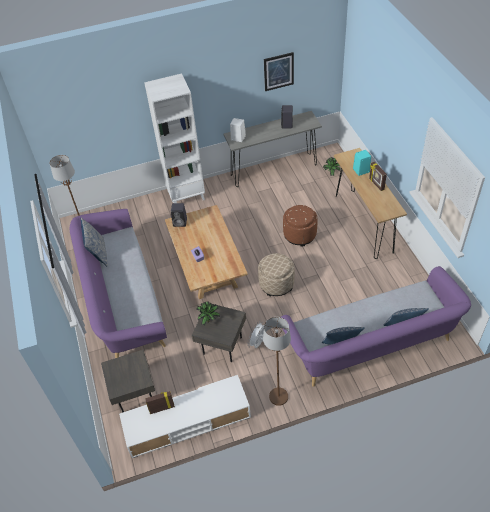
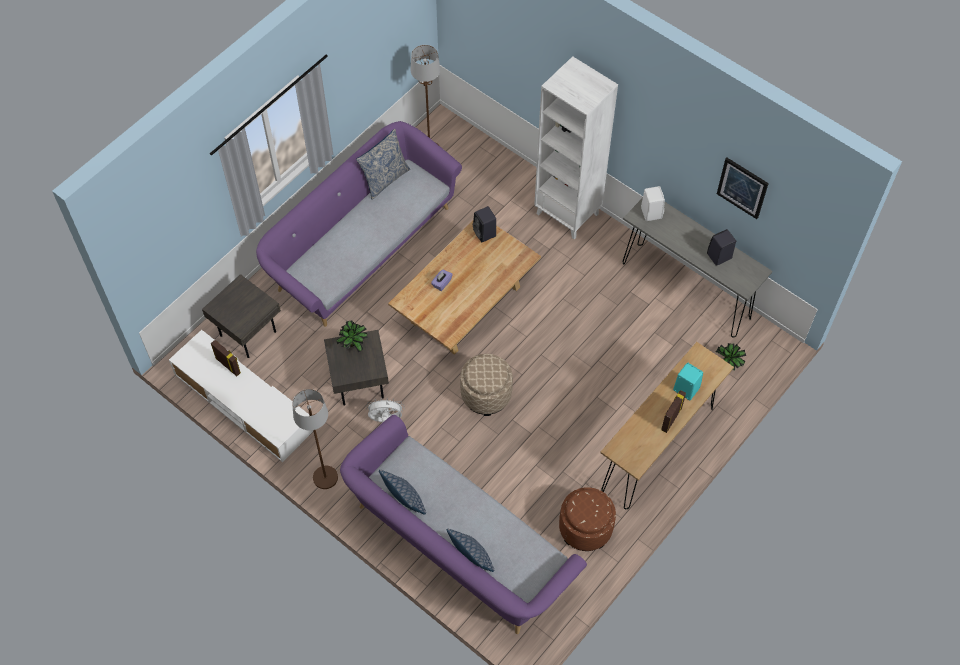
camera: 55 degrees right, 10 degrees up
(300, 234) = (586, 381): brown ottoman -> brown ottoman (585, 528)

